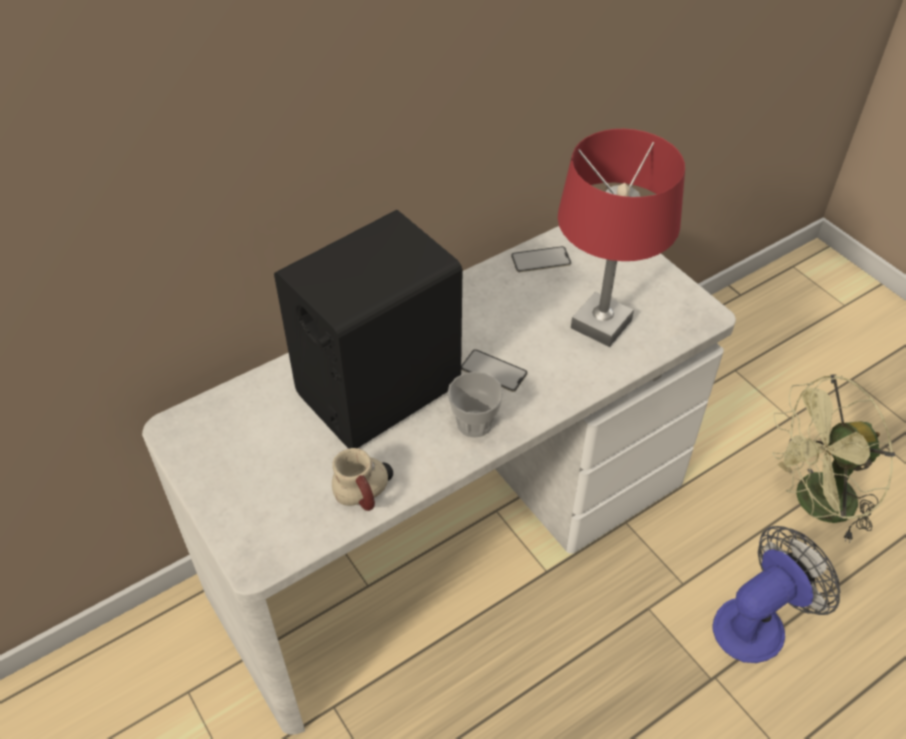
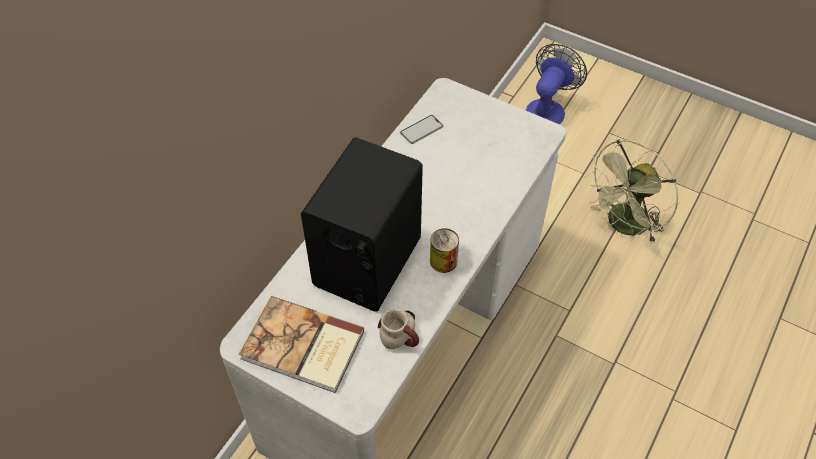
camera: 25 degrees left, 5 degrees up
(238, 459) = (303, 347): none -> book
(474, 423) = (443, 261): cup -> can
(493, 371) = (435, 220): phone -> none
(600, 324) = (485, 162): red table lamp -> none
(758, 622) = (624, 316): fan -> fan (548, 108)

